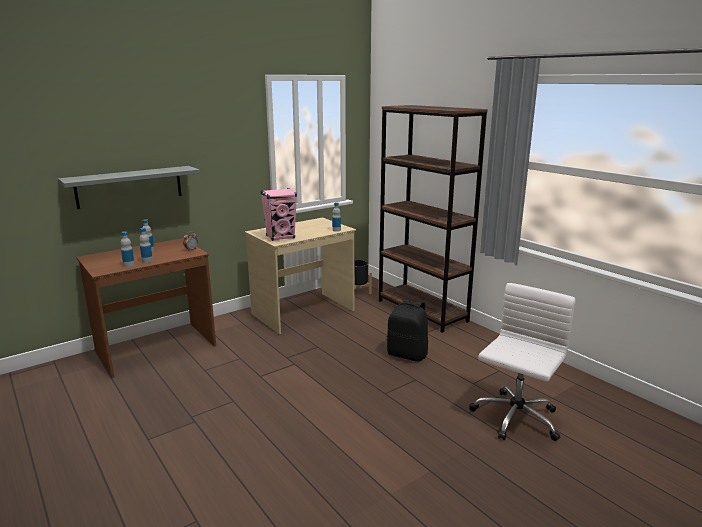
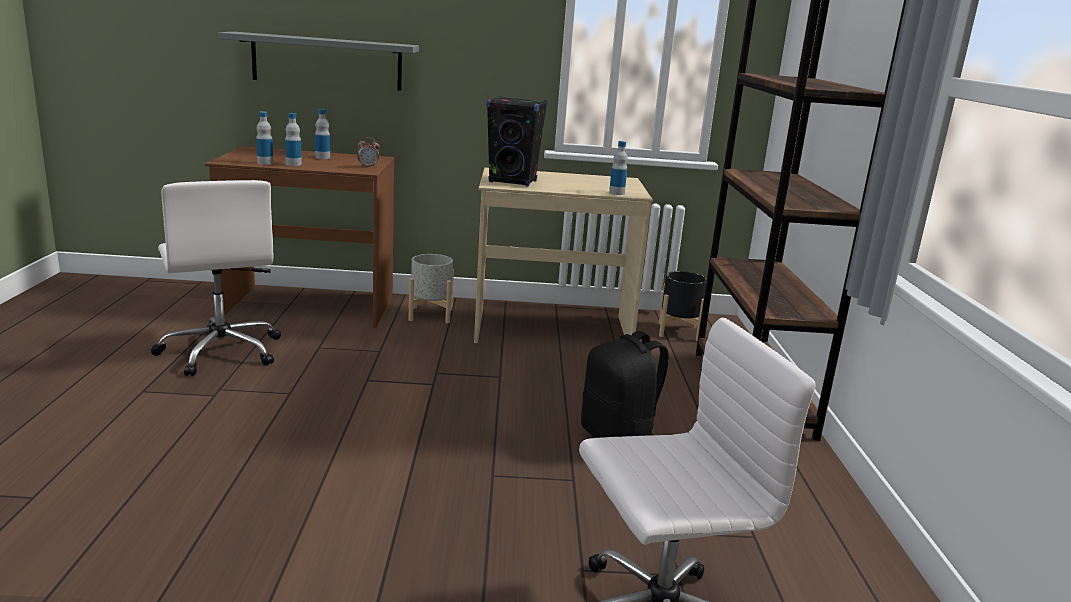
camera: 35 degrees right, 0 degrees up
(152, 396) = (221, 351): none -> white office chair
(232, 327) = (430, 315): none -> grey planter
(280, 237) = (513, 181): pink speaker -> black speaker

